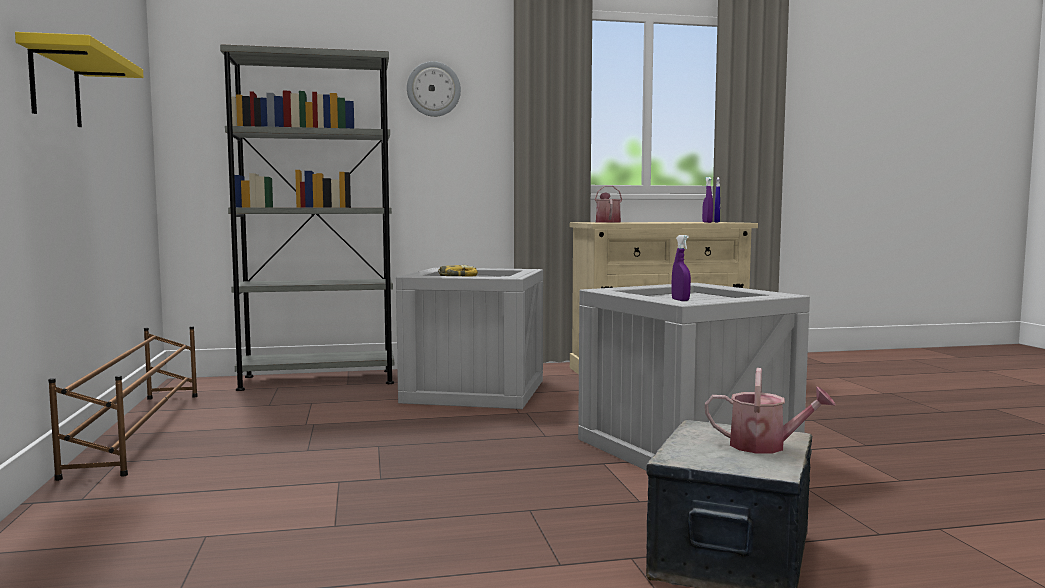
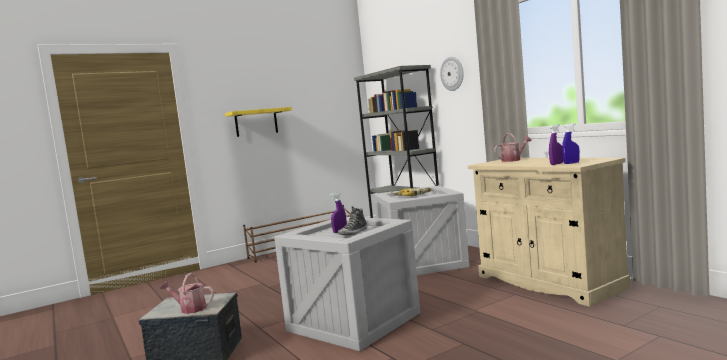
camera: 70 degrees right, 0 degrees up
(706, 298) = (353, 233): none -> shoe
(766, 446) = (190, 309): watering can -> watering can turned 105 degrees clockwise

